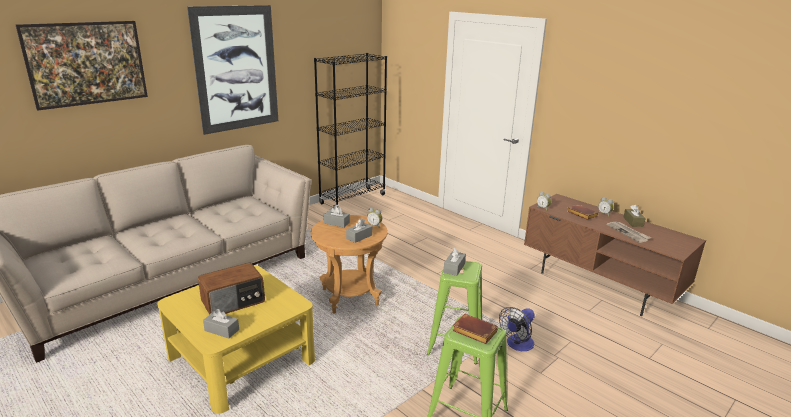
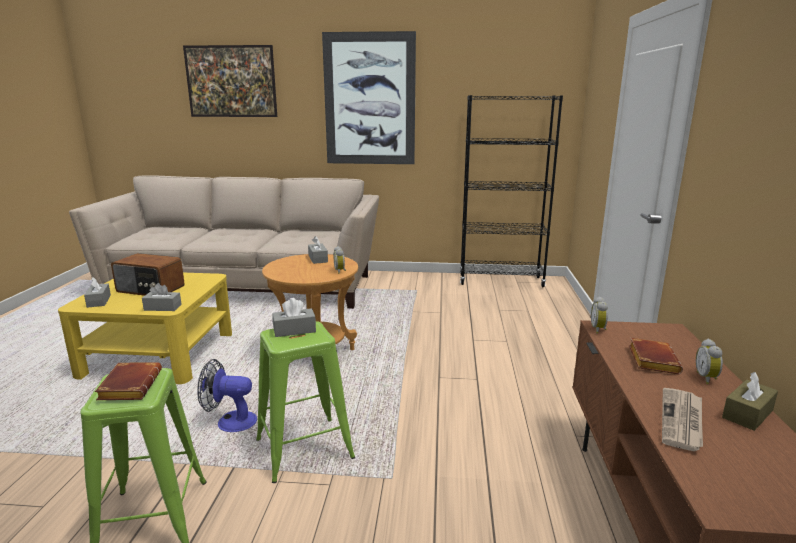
camera: 50 degrees right, 5 degrees down
(359, 237) = (302, 274): grey tissue box -> grey tissue box (162, 307)
(517, 345) = (356, 501): fan -> fan (230, 421)

